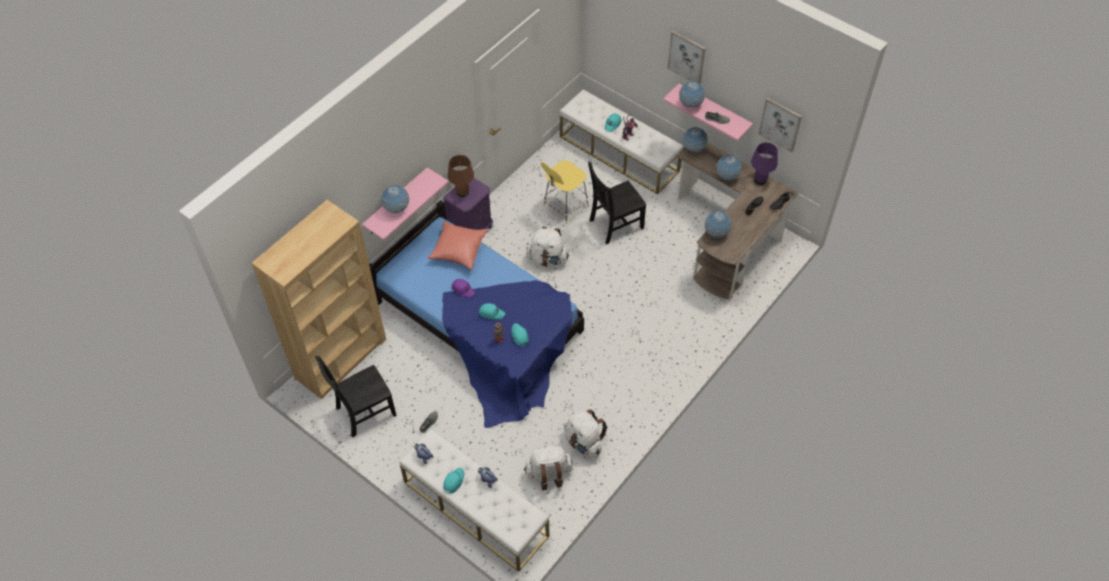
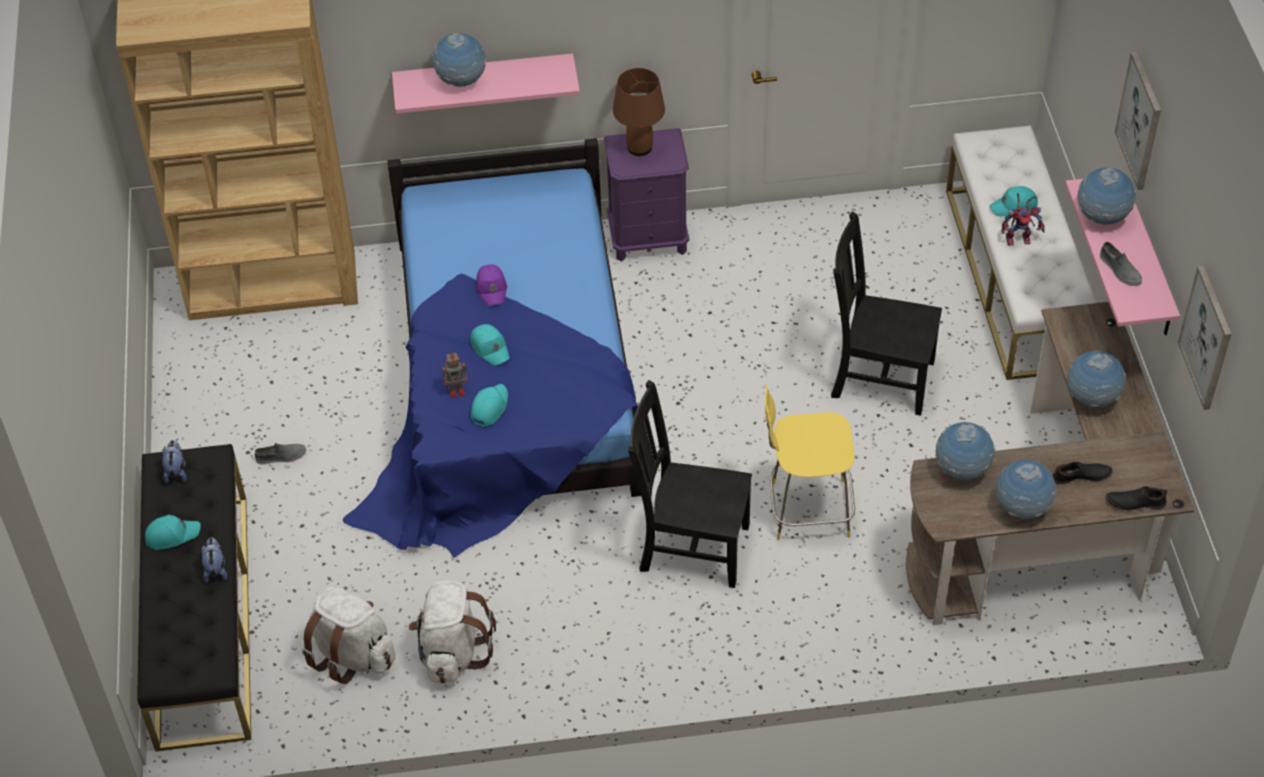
camera: 45 degrees right, 5 degrees down
(363, 412) = (218, 377): black chair -> black chair (690, 546)
(458, 250) = (551, 231): red pillow -> none
(475, 508) = (202, 619): white bench -> black bench
(547, 259) = (713, 355): white backpack -> none
(564, 207) = (829, 298): yellow stool -> yellow stool (806, 509)
(693, 149) = (1085, 319): globe -> globe (1021, 509)
(760, 180) = (1146, 443): purple table lamp -> none

